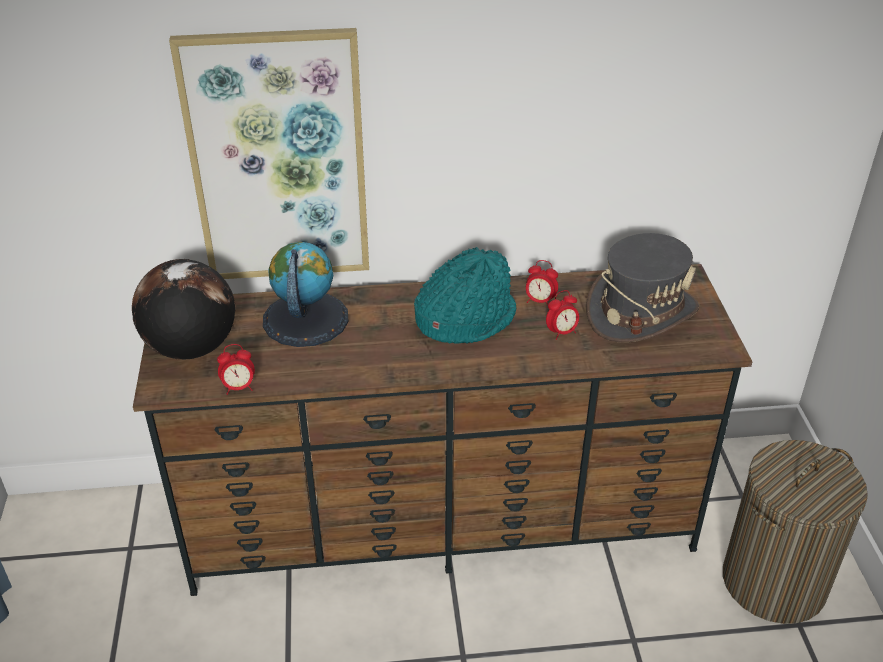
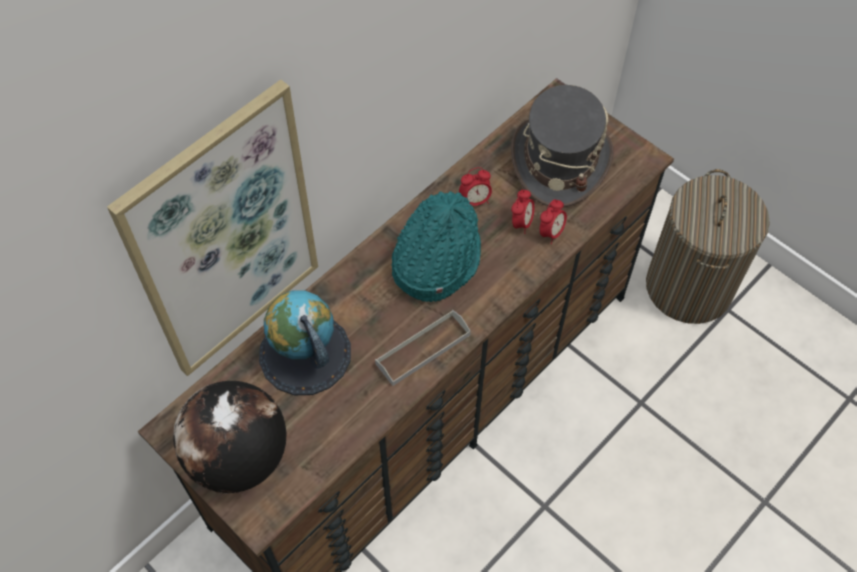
camera: 40 degrees left, 20 degrees up
(239, 387) = (327, 466): alarm clock -> alarm clock (551, 233)
(390, 363) = (423, 349): none -> grey tray

